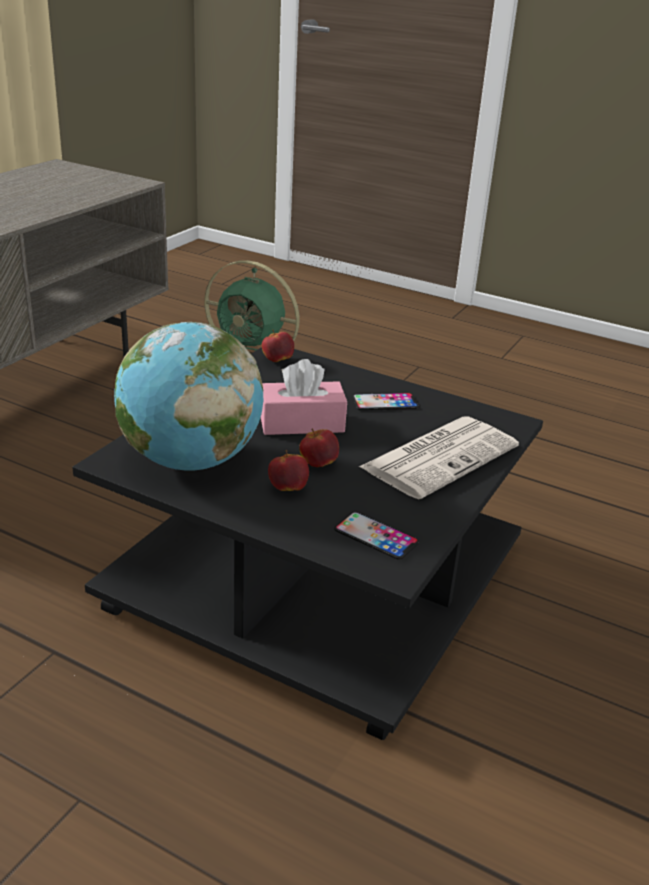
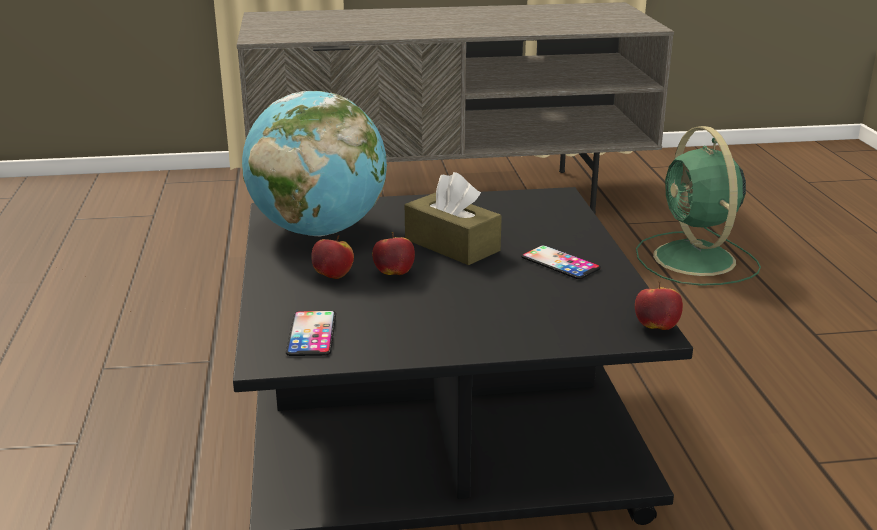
camera: 55 degrees right, 5 degrees down
(277, 360) = (545, 200): apple -> apple (656, 327)
(301, 423) = (452, 245): pink tissue box -> brown tissue box
(440, 456) = (504, 318): newspaper -> none

